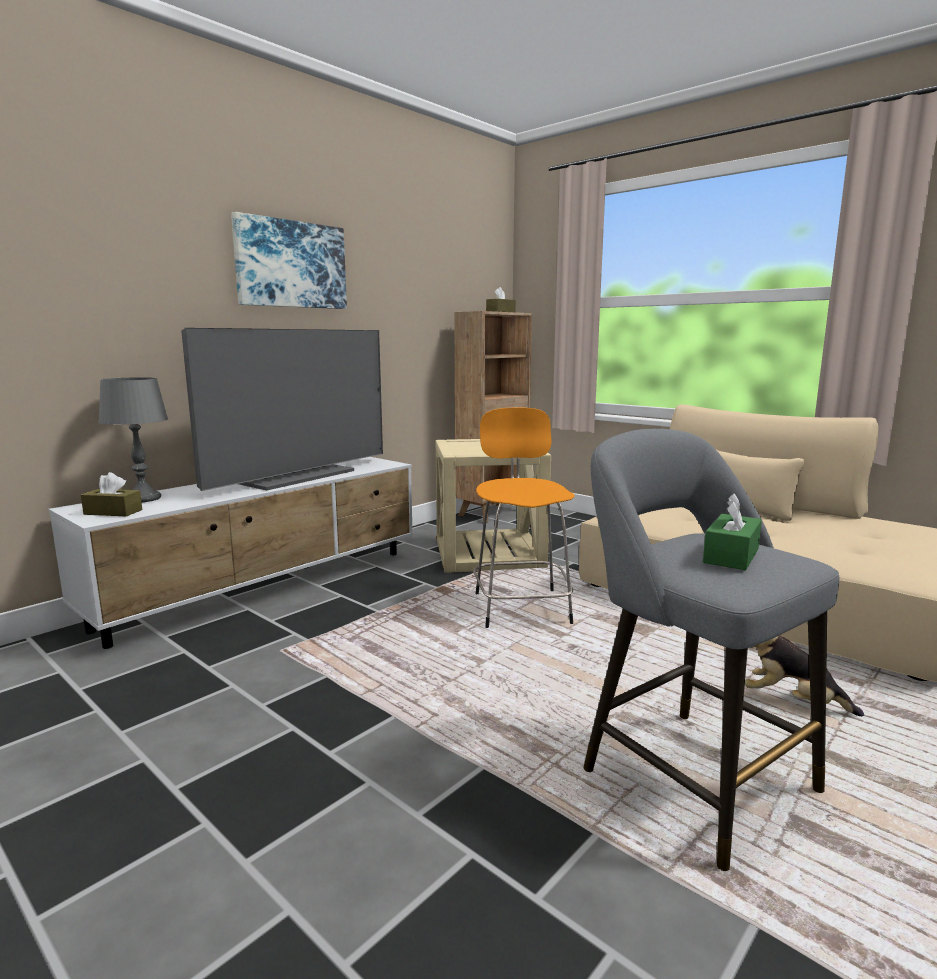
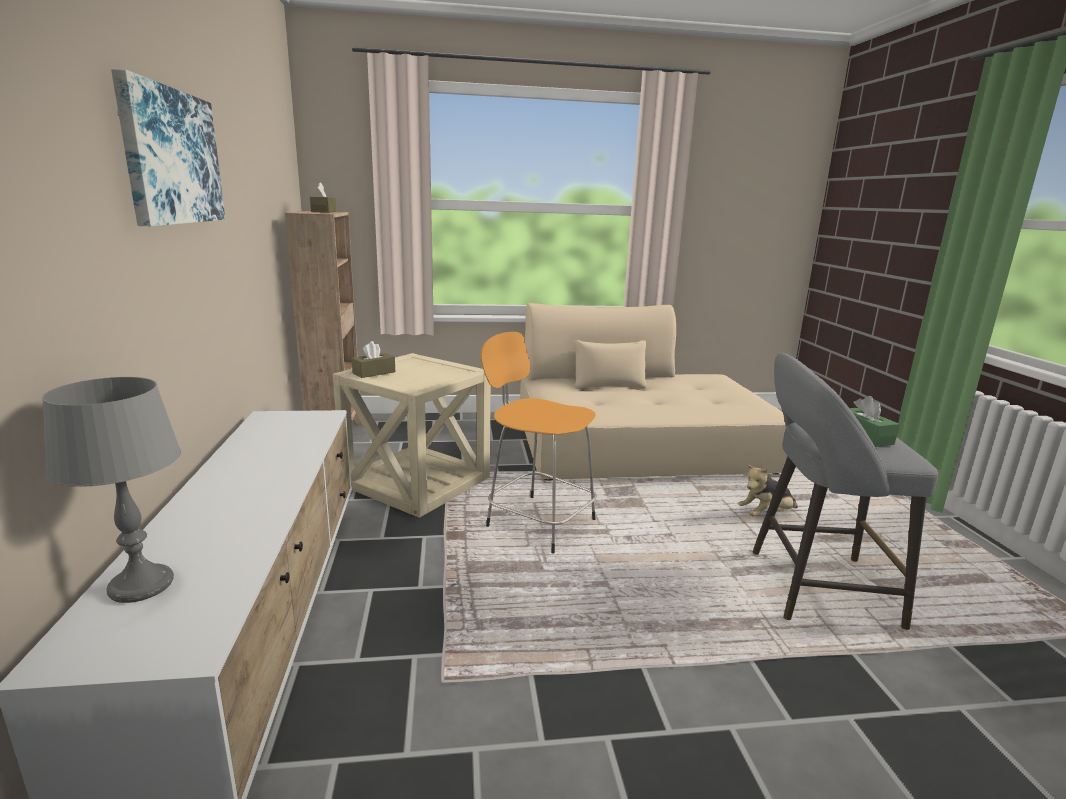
camera: 50 degrees left, 5 degrees up
(113, 512) = (171, 628): brown tissue box -> brown tissue box (374, 372)
(296, 476) = (264, 465): television -> none

